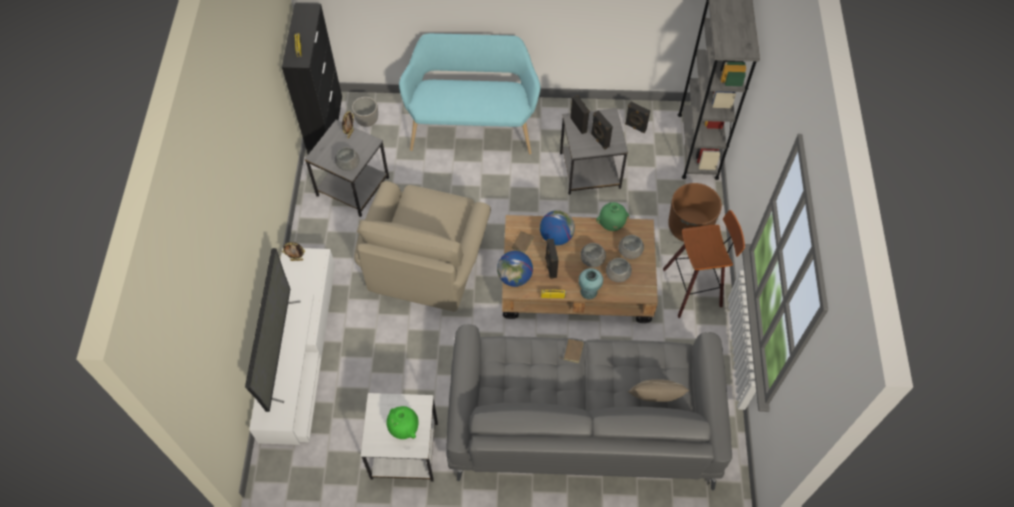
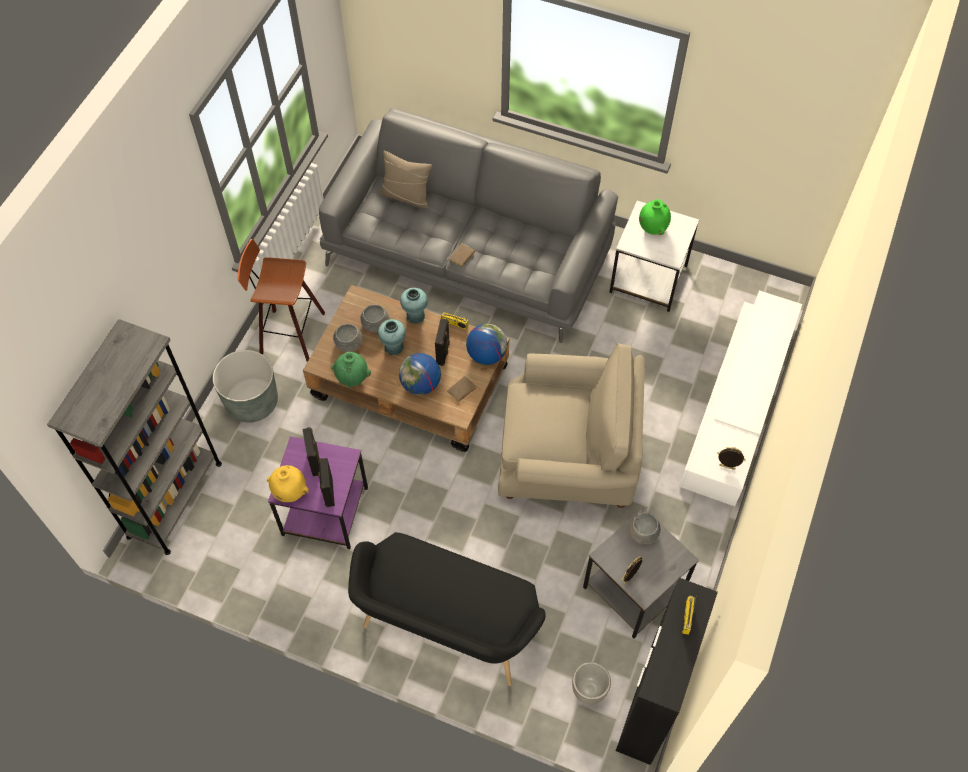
camera: 160 degrees left, 0 degrees up
(279, 350) = (762, 369): television -> none
(428, 262) = (568, 456): beige armchair -> beige armchair turned 60 degrees clockwise
(472, 127) = (447, 629): turquoise bench -> black bench
(589, 171) = (326, 510): grey side table -> purple side table
(592, 259) = (394, 347): grey bowl -> turquoise vase
(605, 117) = (289, 492): none -> yellow vase
(635, 127) = (234, 553): black speaker -> none
(689, 227) = (252, 402): brown planter -> grey planter

